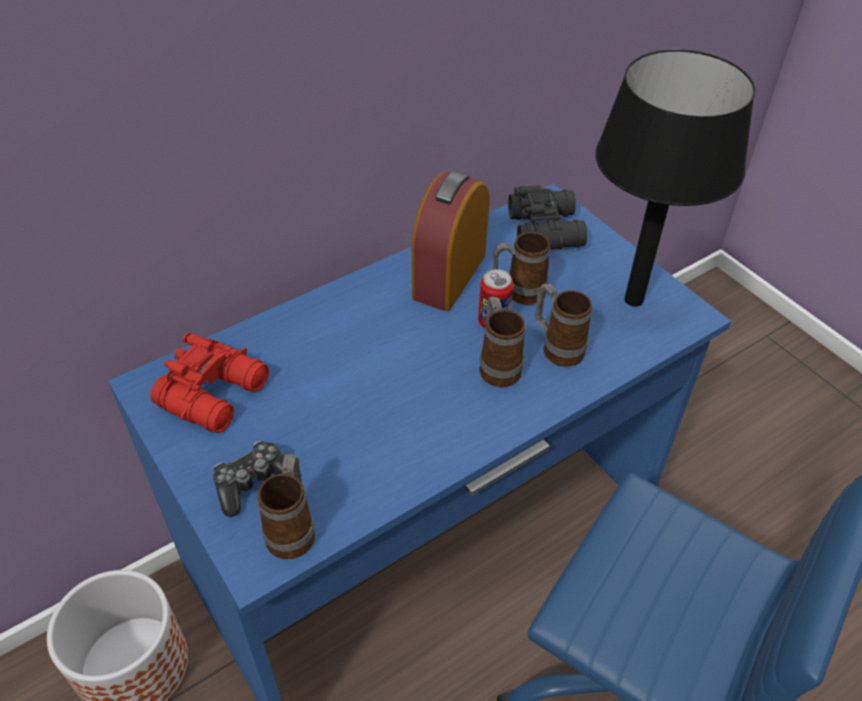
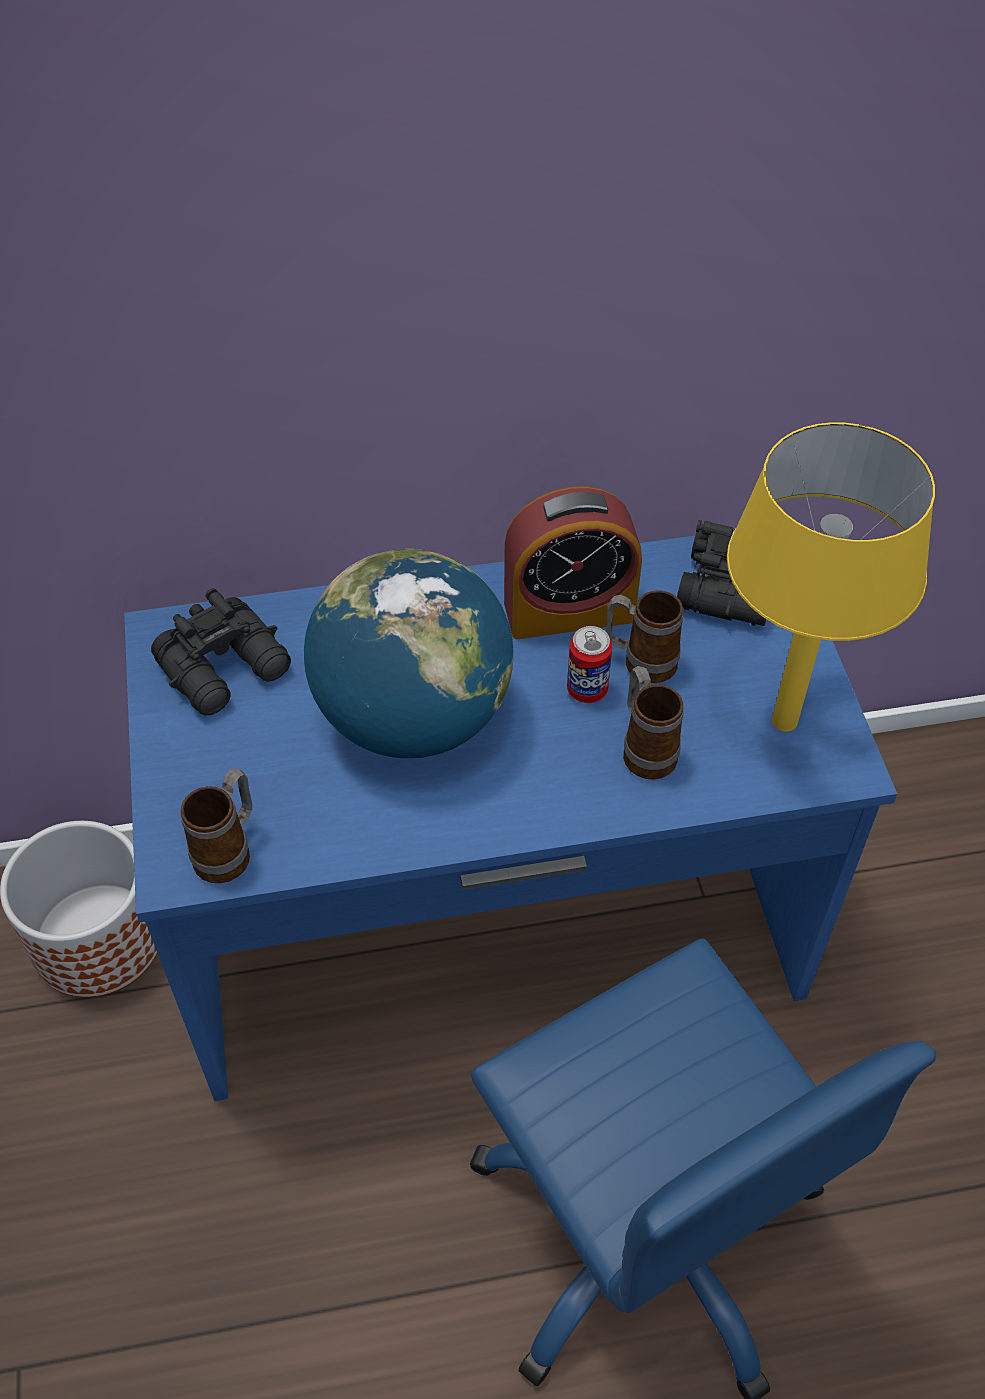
camera: 25 degrees right, 5 degrees up
(217, 394) = (227, 668): red binoculars -> black binoculars
(253, 483) = (214, 785): game controller -> none
(381, 381) = (413, 717): none -> globe
(449, 276) = (569, 611): alarm clock -> alarm clock turned 150 degrees counterclockwise
(497, 365) = (559, 746): mug -> none
(634, 300) = (784, 722): black table lamp -> yellow table lamp

